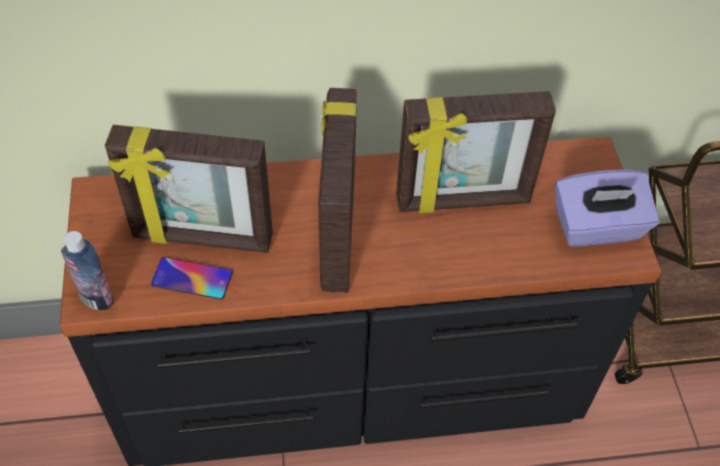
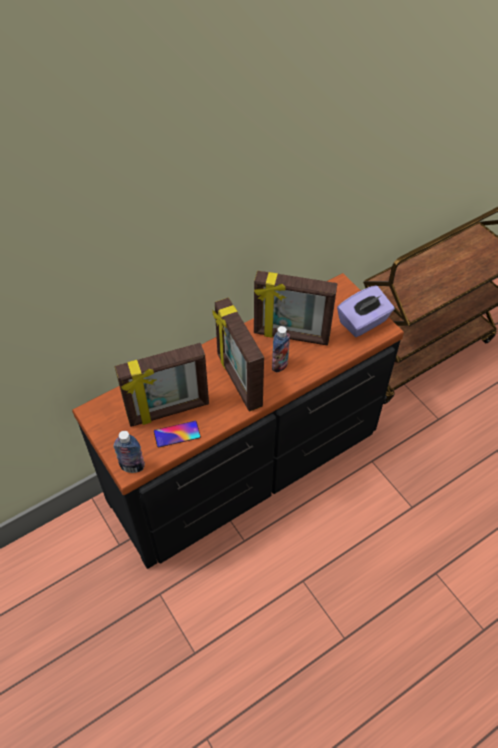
camera: 25 degrees left, 0 degrees up
(417, 239) = (280, 365): none -> bottle
(463, 201) = (291, 336): picture frame -> picture frame turned 45 degrees clockwise

